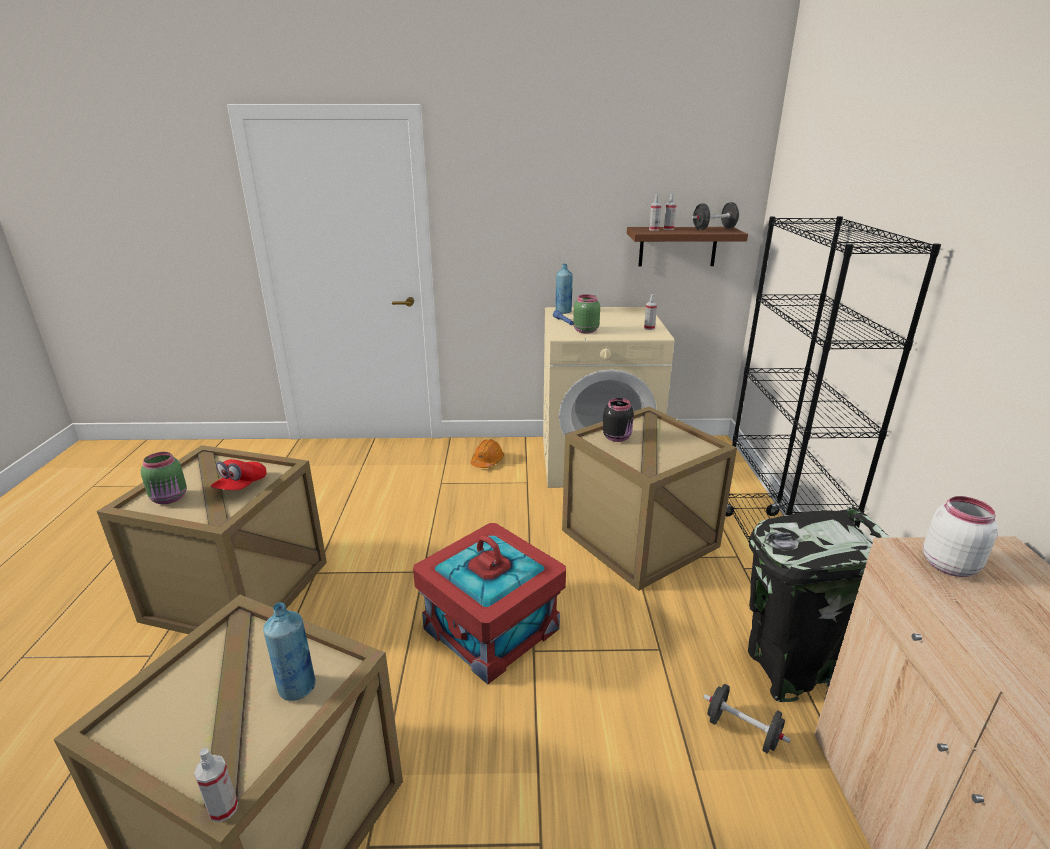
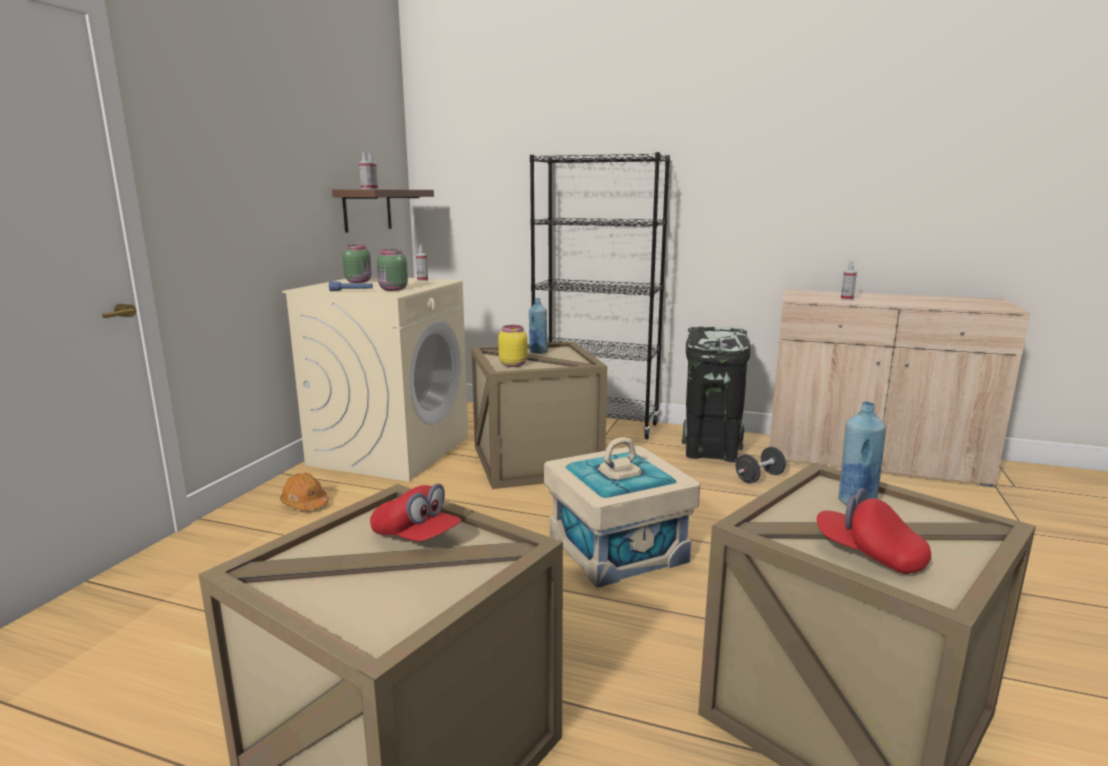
camera: 70 degrees left, 10 degrees down
(170, 498) = (391, 601): green jar -> green jar (359, 281)
(189, 690) = (869, 554): none -> red cap
(223, 808) = (1006, 524): spray bottle -> spray bottle (847, 299)
(492, 628) = (616, 548): red storage box -> beige storage box
(563, 312) = (316, 288): blue bottle -> blue bottle (538, 352)
(617, 437) = (513, 364): black jar -> yellow jar
(714, 229) = (398, 189): black dumbbell -> none
(947, 564) = (809, 297): white jar -> none

